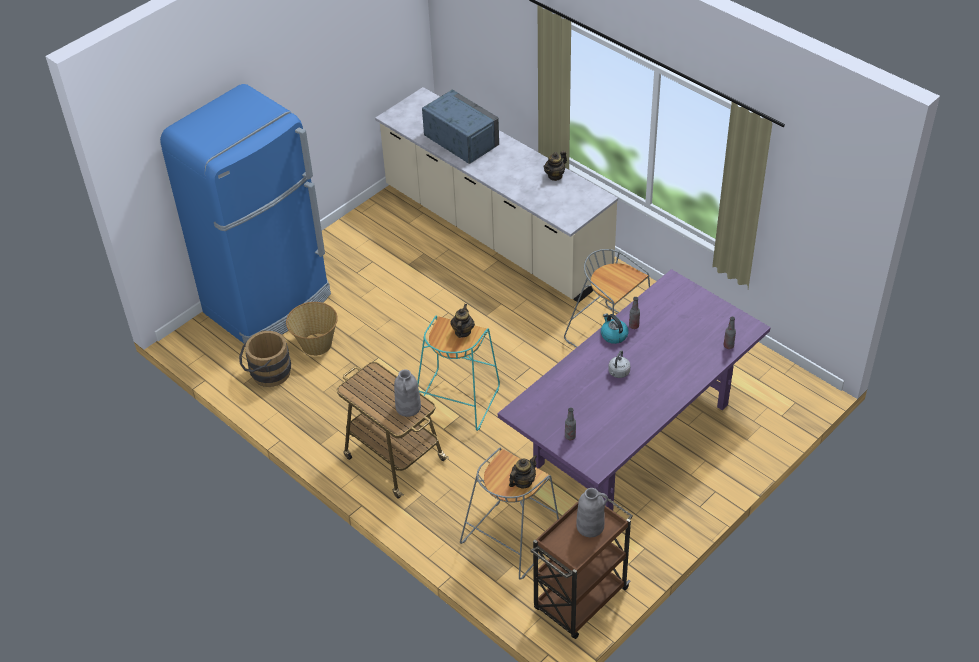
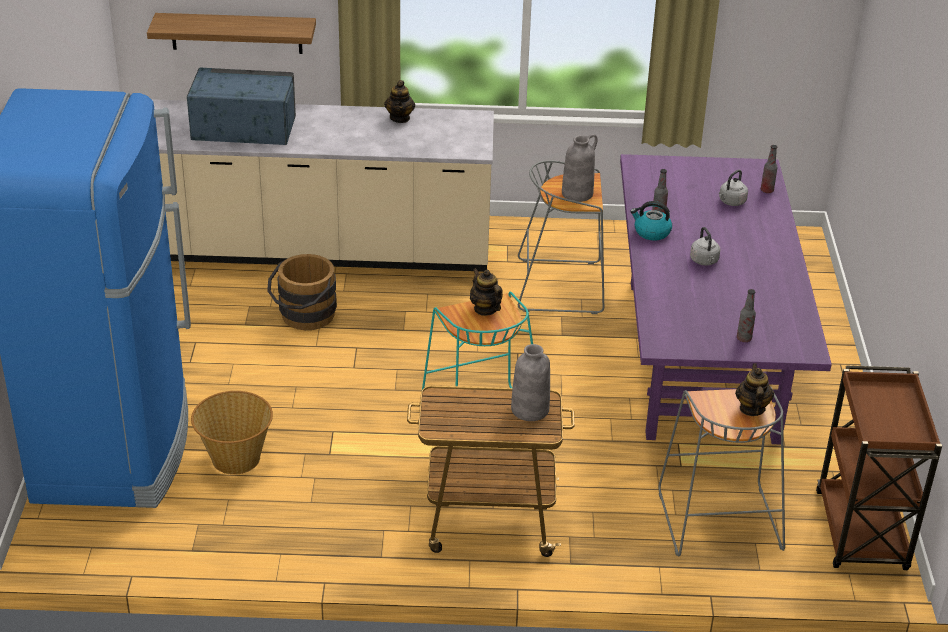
camera: 45 degrees left, 10 degrees down
(267, 373) = (210, 522): brown bucket -> brown bucket (304, 317)
(491, 74) = (236, 33): none -> shelf
(590, 526) = (885, 401): grey vase -> grey vase (577, 193)
(693, 341) = (731, 202): none -> grey kettle

